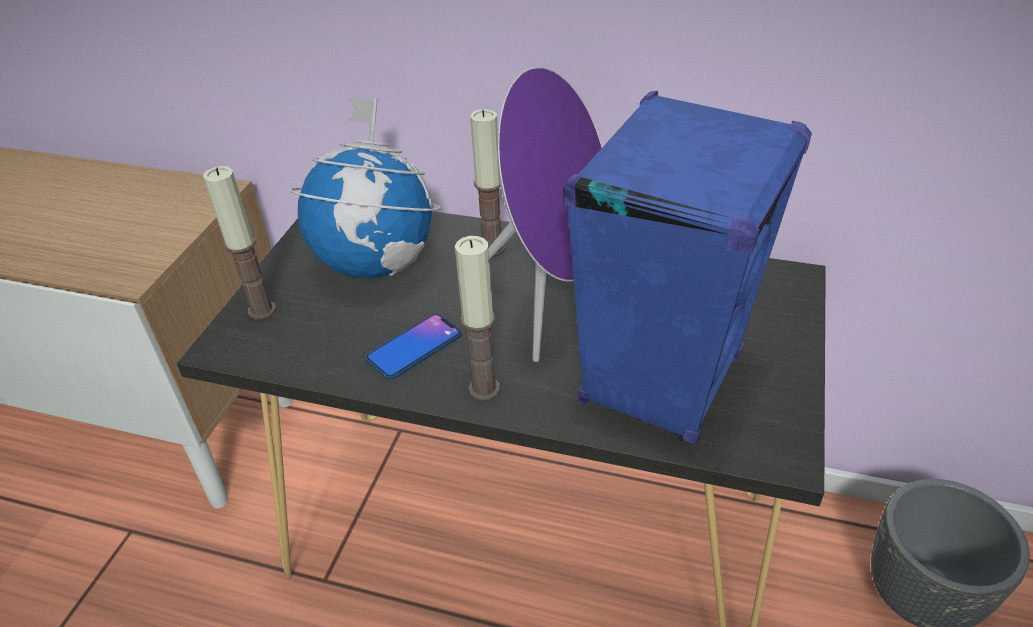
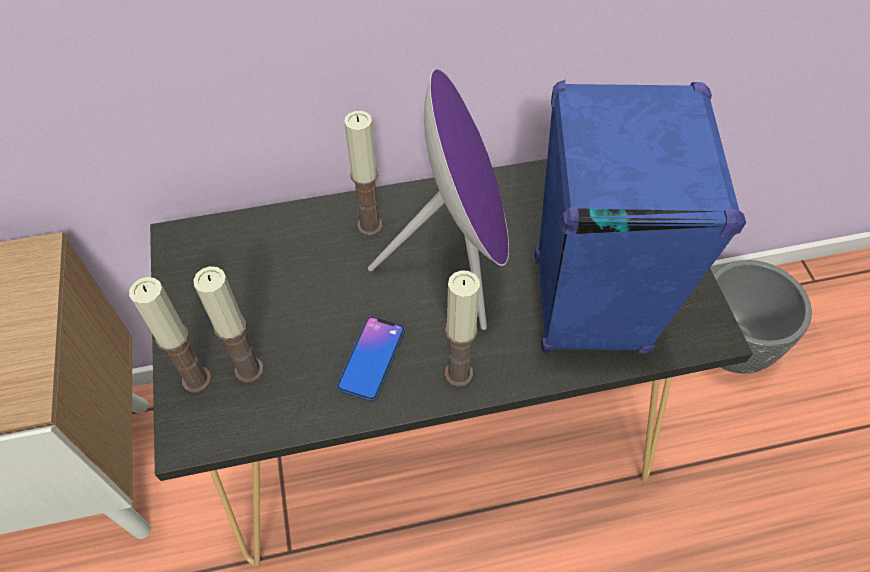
camera: 30 degrees left, 15 degrees up
(307, 318) = (249, 369): none -> candle
(377, 262) = (272, 281): globe -> none

